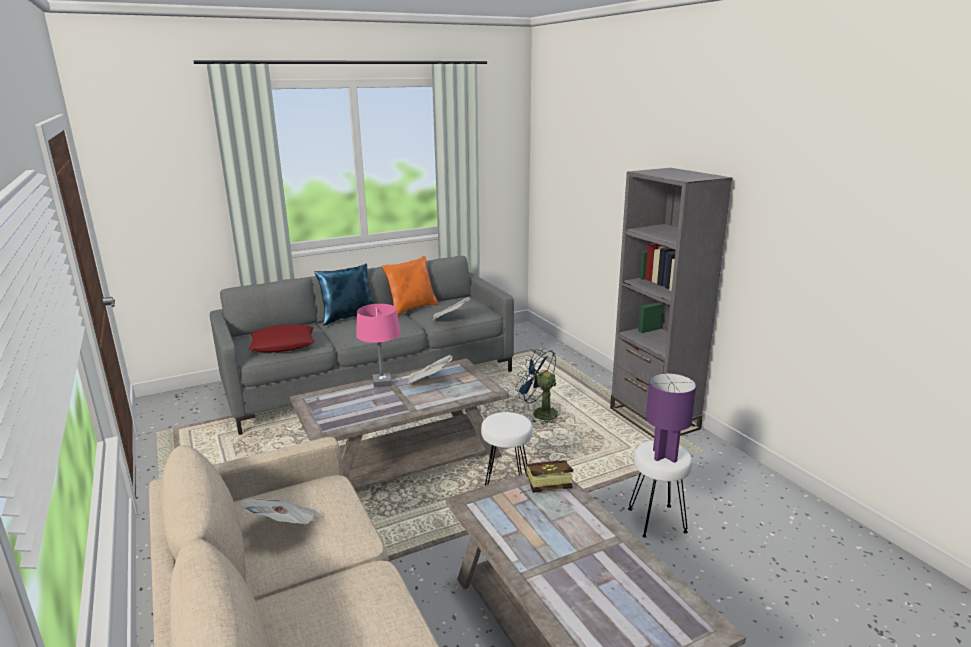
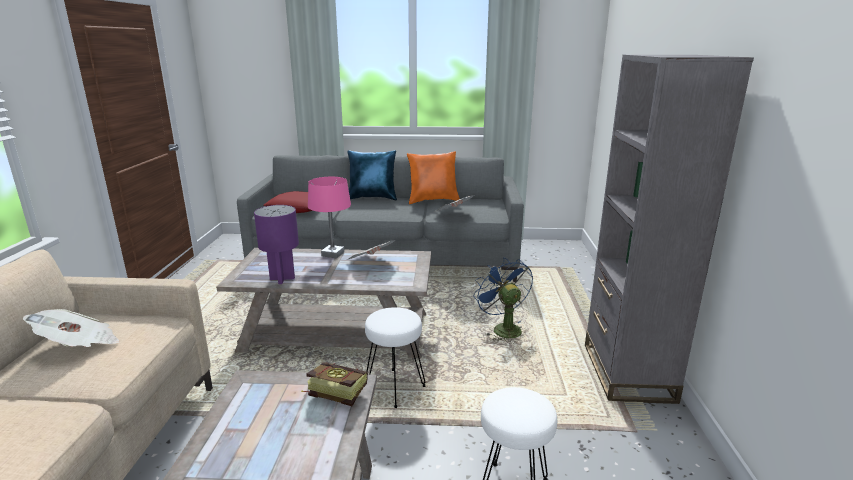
camera: 30 degrees right, 0 degrees up
(665, 456) = (516, 412): purple table lamp -> purple table lamp (282, 279)

